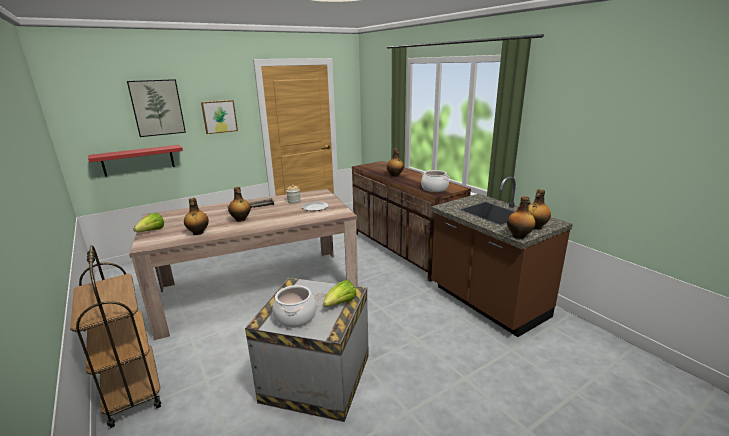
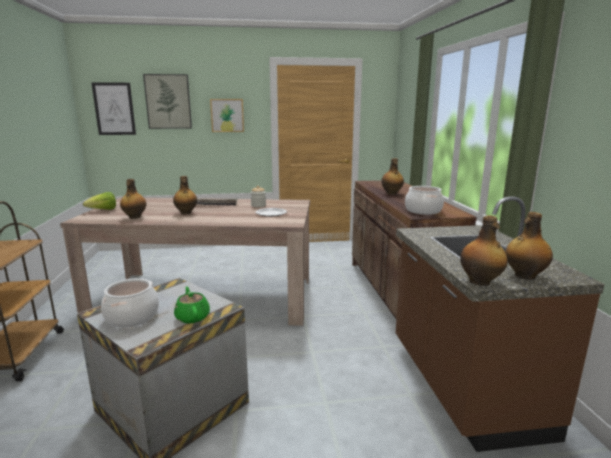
camera: 25 degrees right, 5 degrees down
(96, 120) = (114, 109): none -> picture
(138, 160) = (146, 151): red shelf -> none
(340, 304) = (192, 317): lettuce -> green teapot

